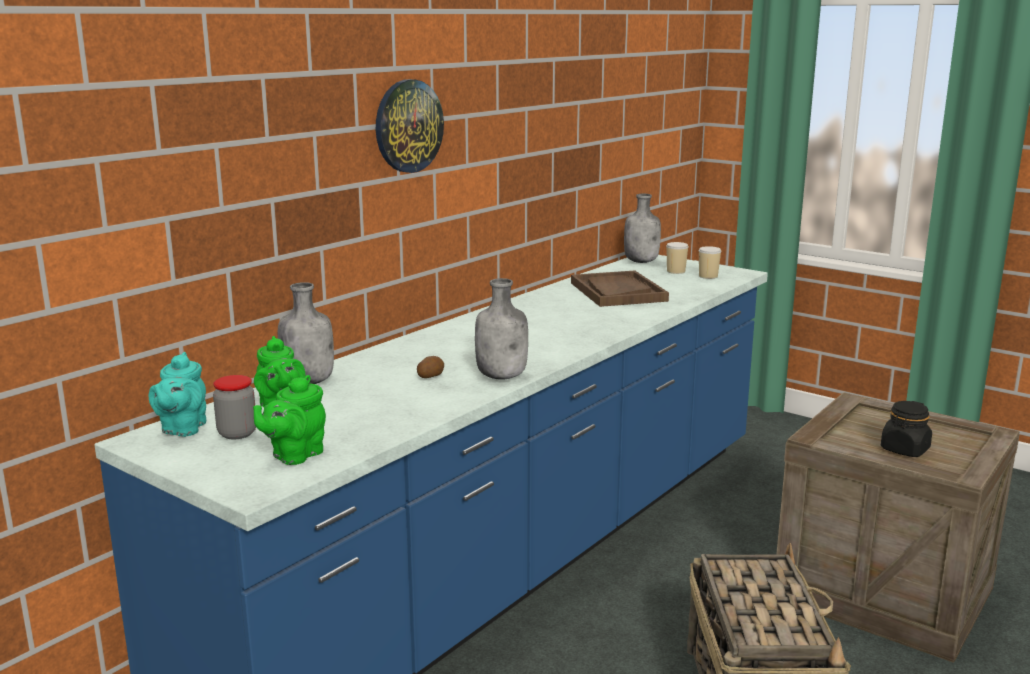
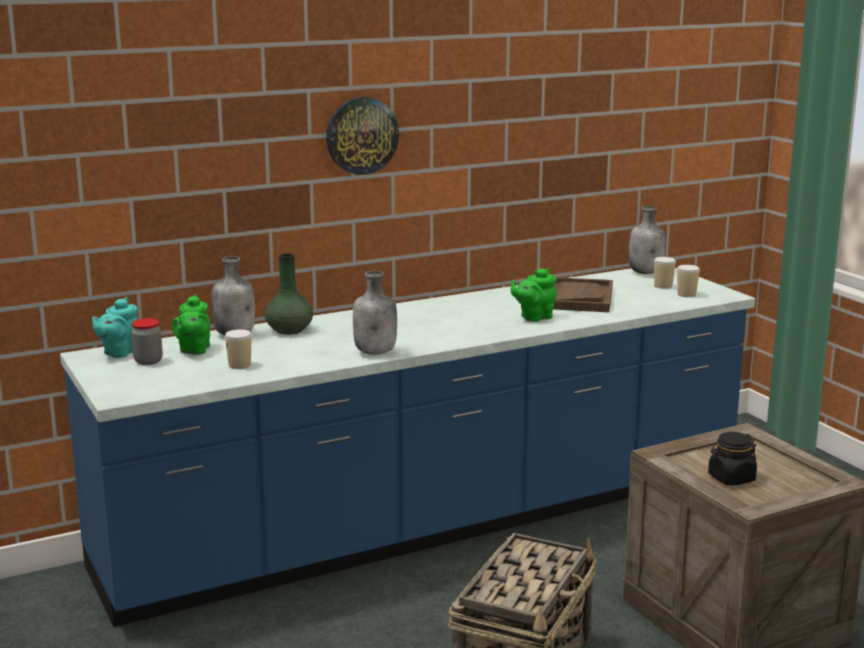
camera: 25 degrees right, 0 degrees up
(294, 455) = (166, 381): green teapot -> green teapot (534, 317)
(364, 418) = (239, 365): none -> cup
(369, 367) = (290, 330): none -> green vase
(430, 376) = (324, 343): potato -> none

